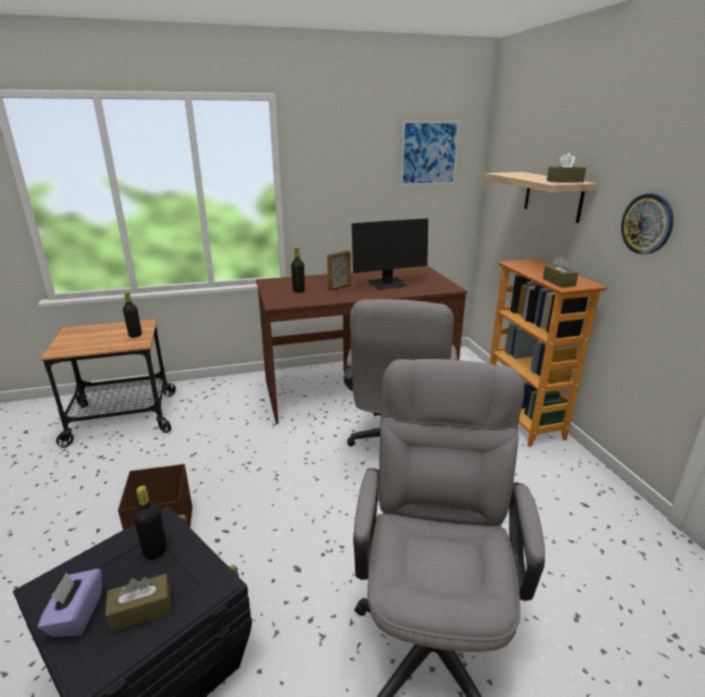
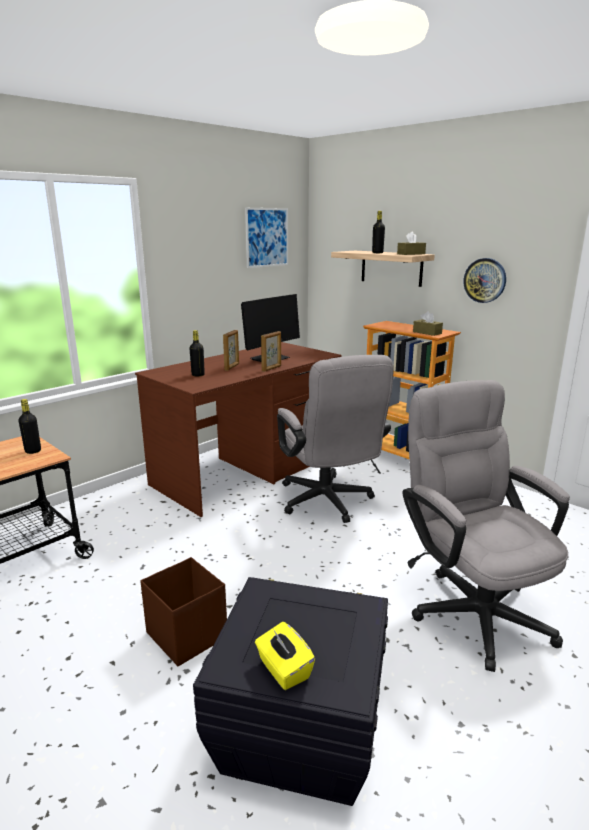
camera: 30 degrees left, 5 degrees down
(76, 615) = (283, 670): purple tissue box -> yellow tissue box
(141, 610) = (332, 643): brown tissue box -> none
(155, 551) = (287, 606): black bottle -> black bottle (377, 253)
(372, 296) = (272, 368): none -> picture frame

